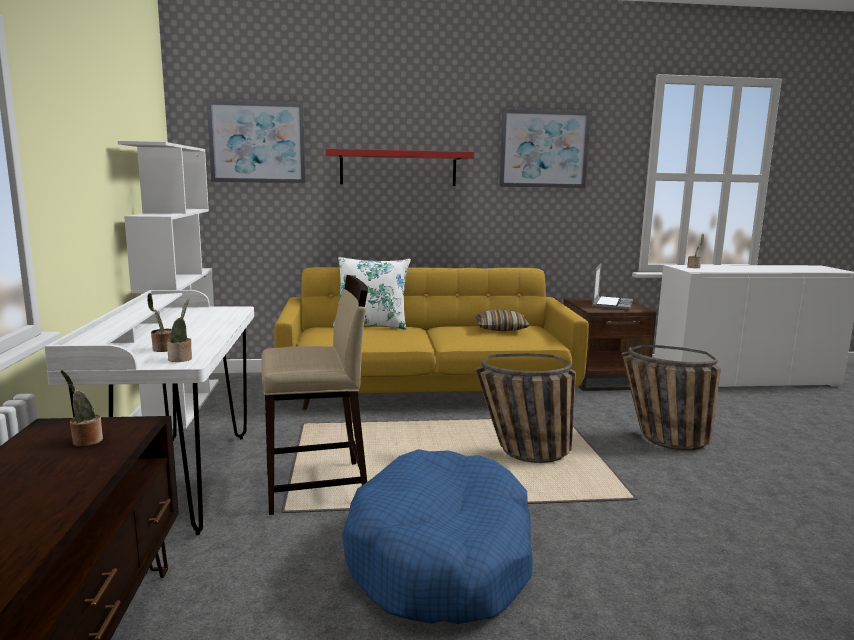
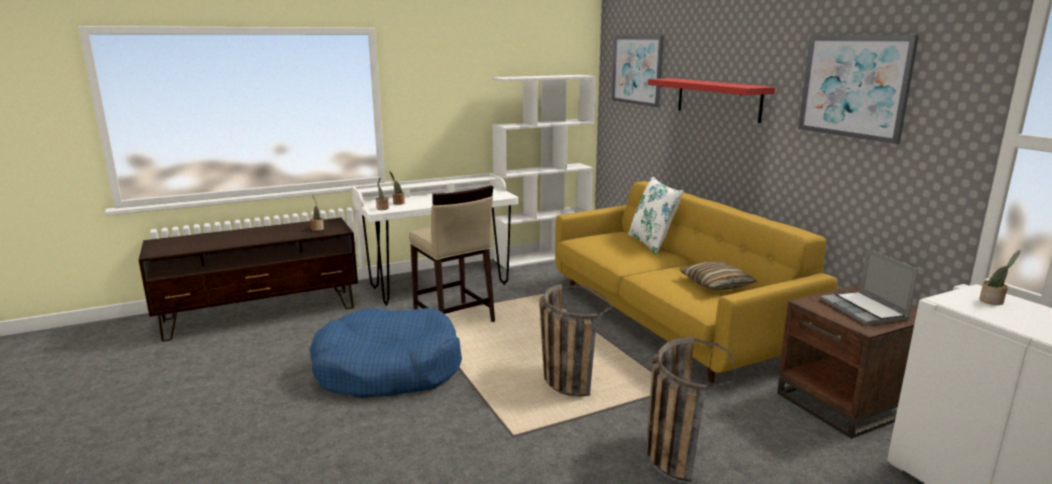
camera: 70 degrees right, 5 degrees up
(611, 304) = (864, 310): laptop -> laptop turned 75 degrees clockwise

